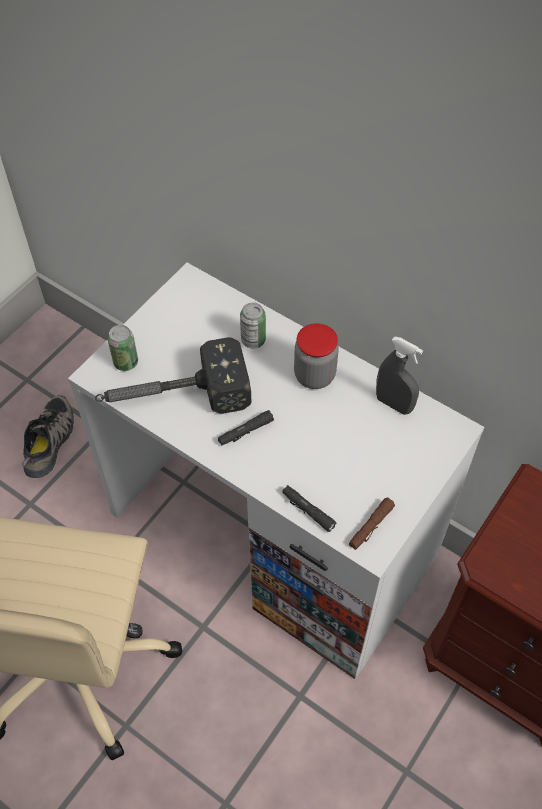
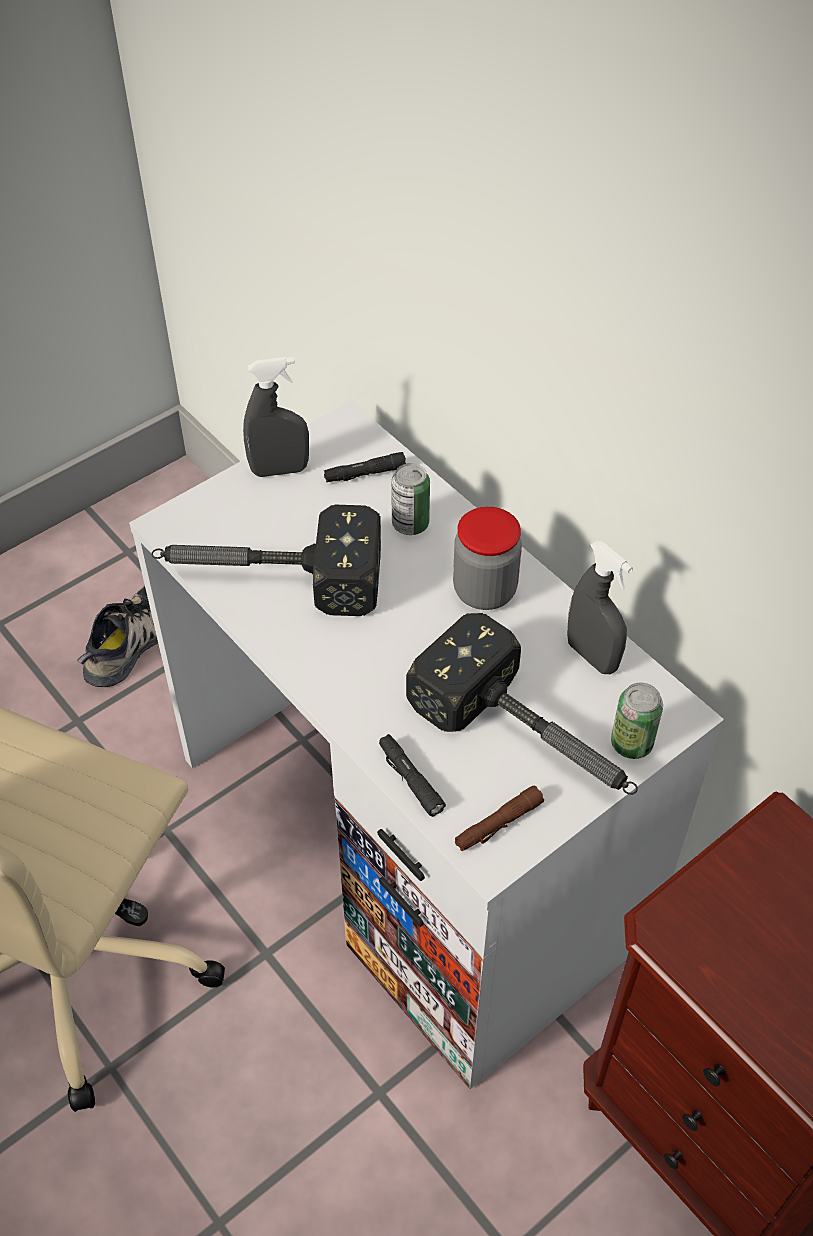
camera: 15 degrees right, 5 degrees down
(126, 362) = (217, 517): can -> can (631, 743)
(156, 320) = (279, 470): none -> grey spray bottle
(245, 431) = (356, 647): black flashlight -> black flashlight (365, 474)
(373, 467) = (531, 739): none -> hammer

